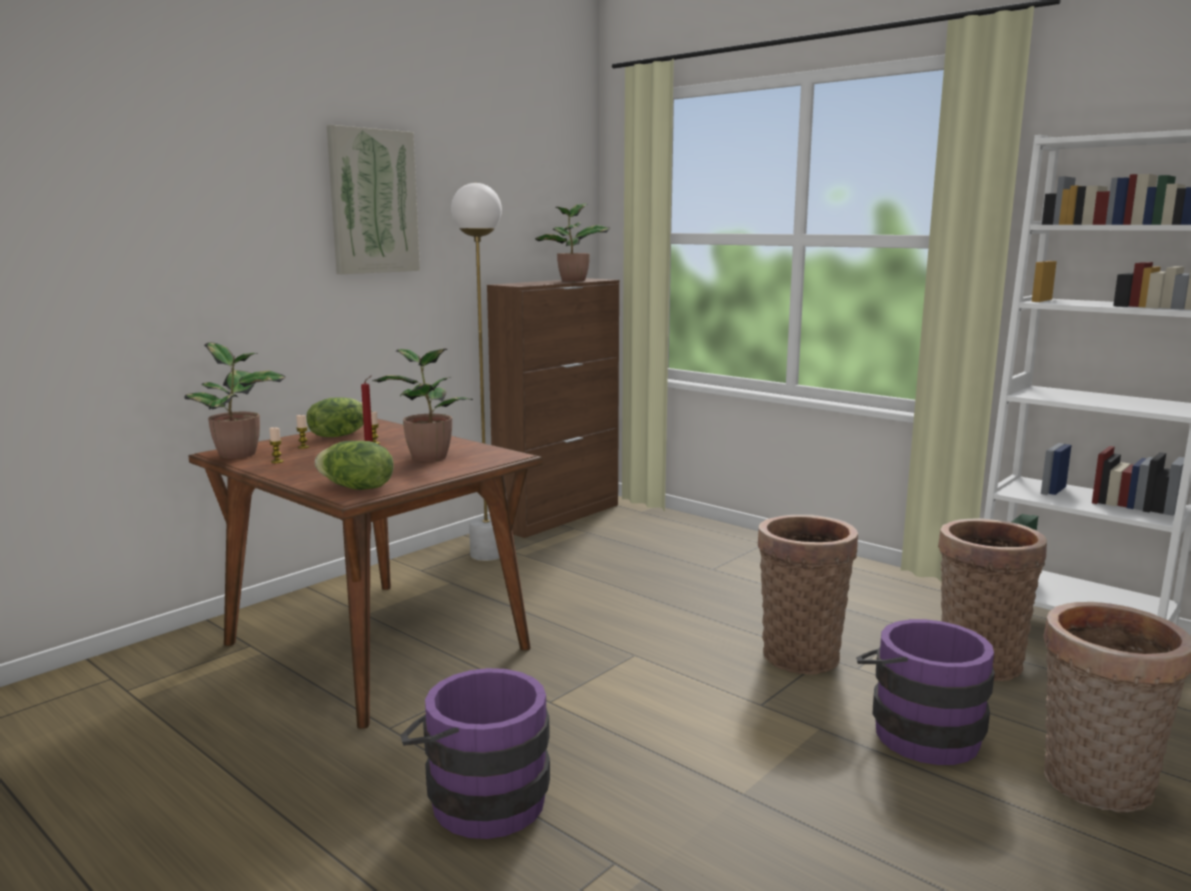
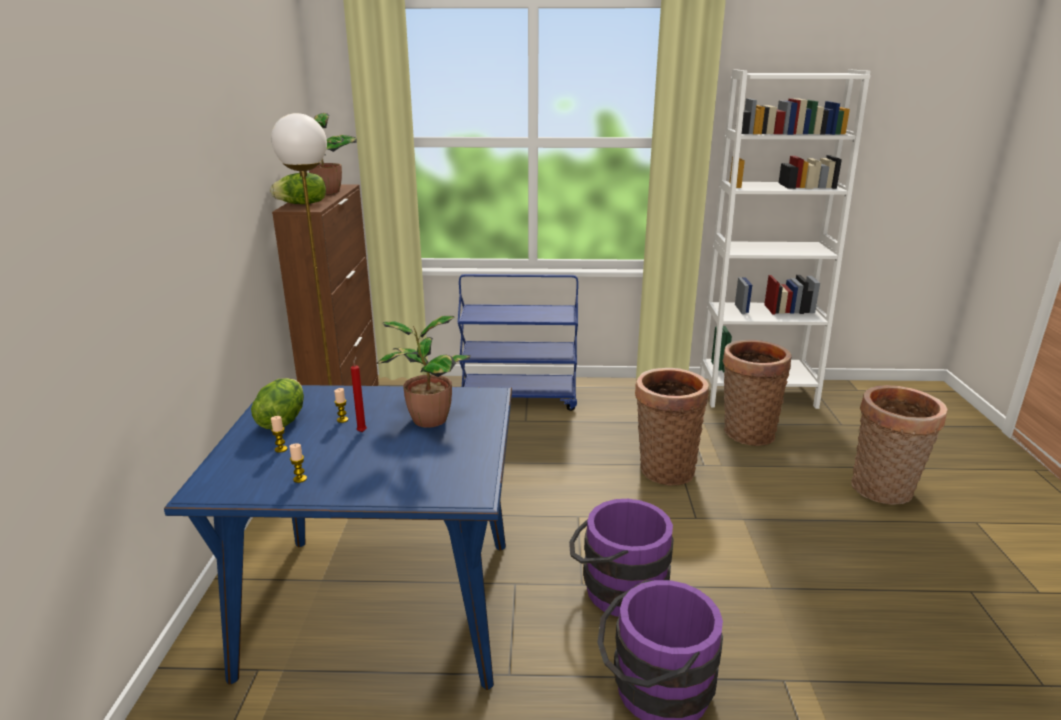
camera: 40 degrees left, 10 degrees up
(240, 454) = (234, 484): potted plant -> none
(356, 488) = (455, 482): lettuce -> lettuce (302, 204)
(373, 201) = (189, 143): picture -> none
(377, 646) = (383, 606): brown dining table -> blue dining table
(736, 550) = (519, 398): none -> blue cart
(918, 731) = (784, 495): purple bucket -> purple bucket (616, 587)

